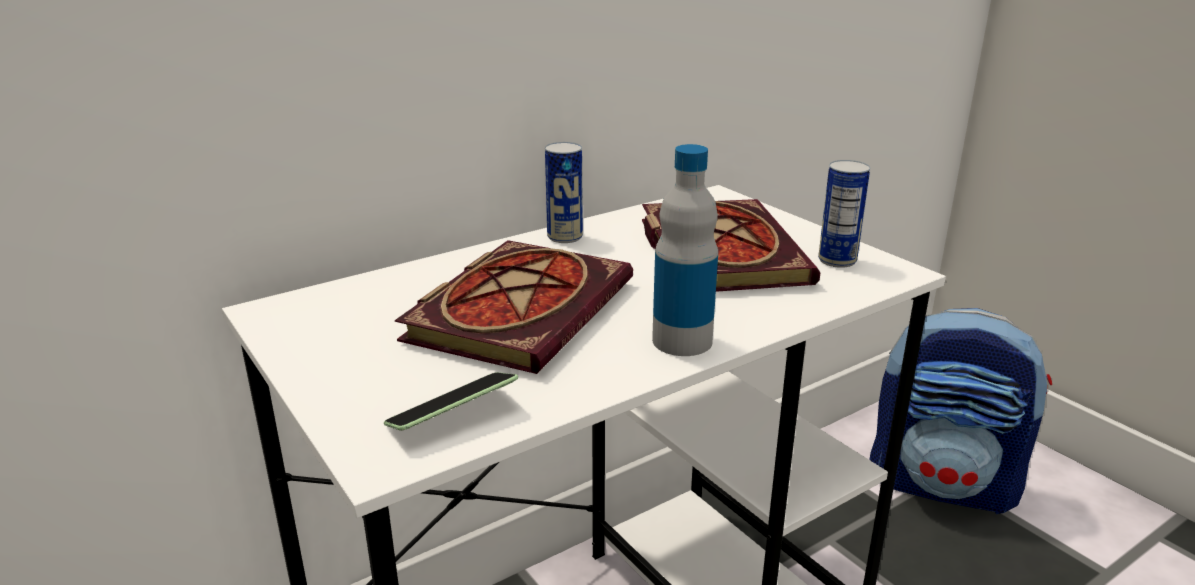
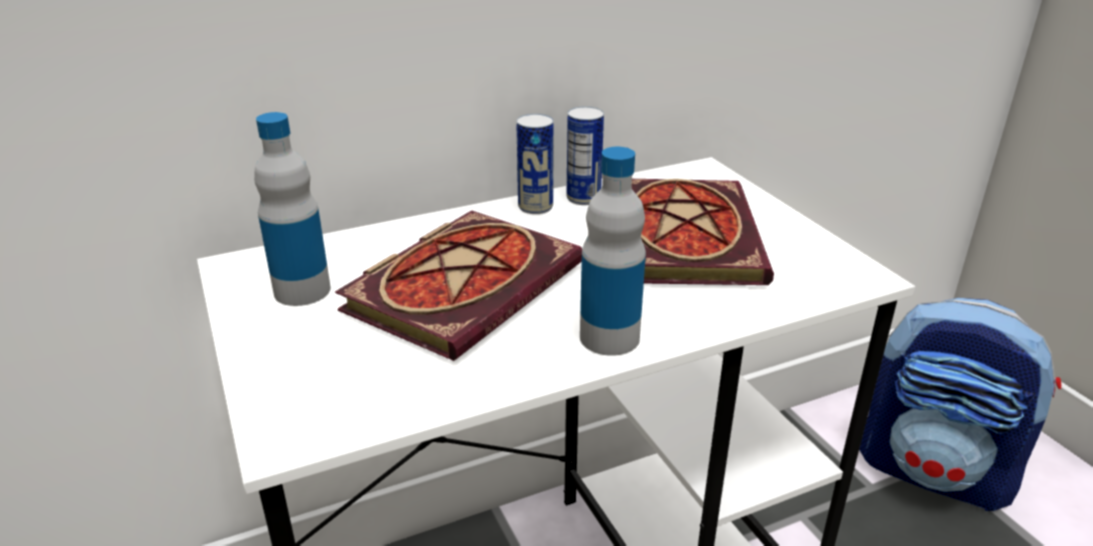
camera: 10 degrees right, 5 degrees up
(351, 327) = (302, 290): none -> bottle
(453, 416) = (362, 398): phone -> none
(837, 260) = (803, 257): can -> can (583, 198)

